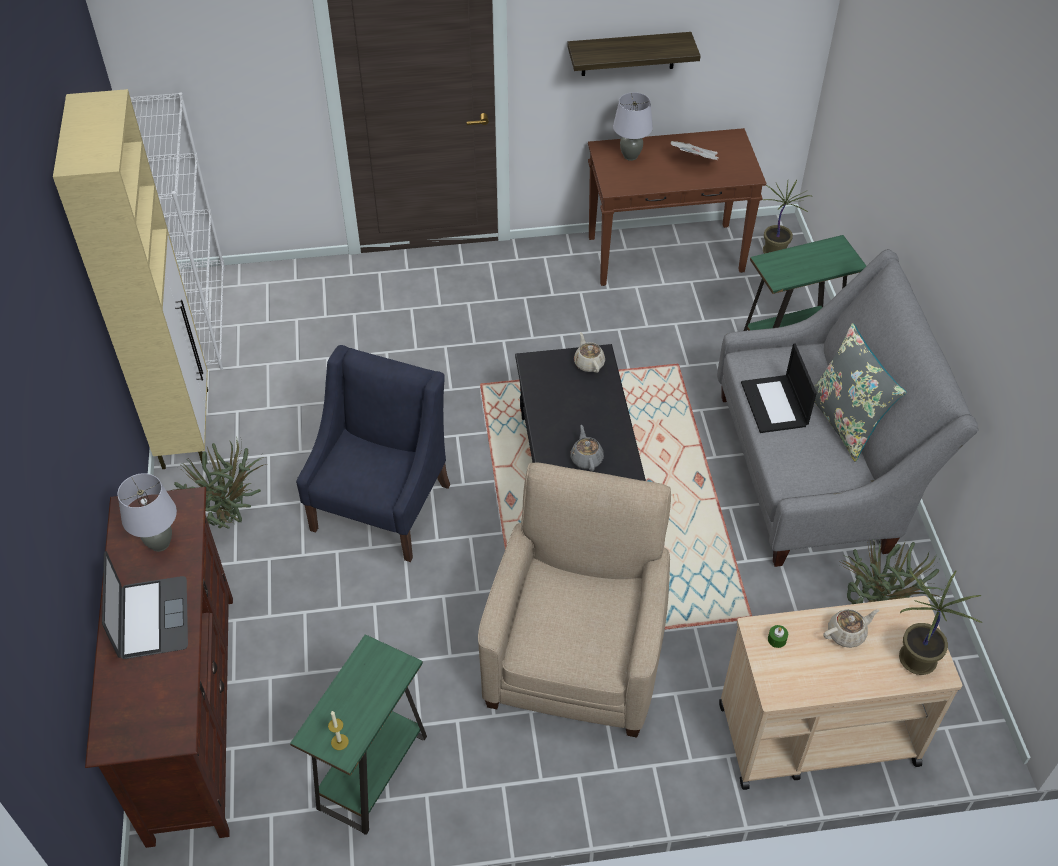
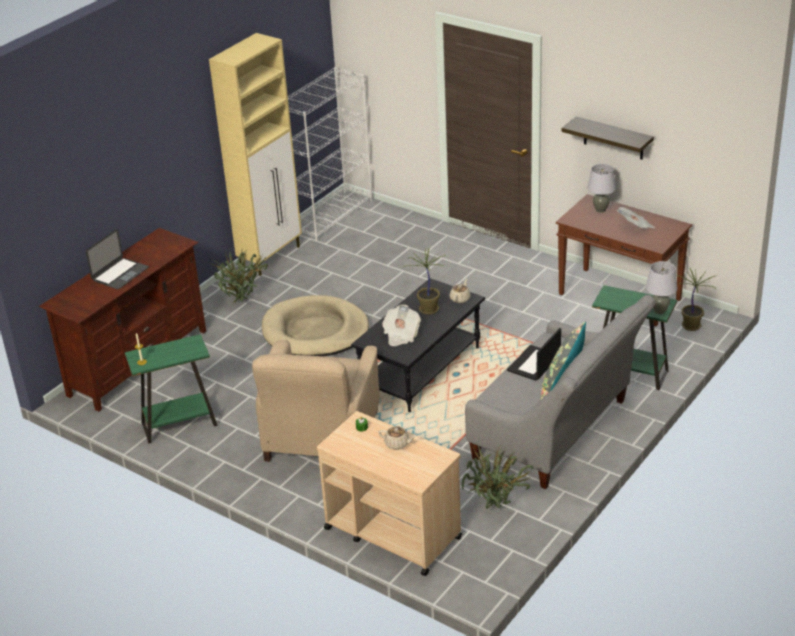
camera: 45 degrees right, 15 degrees down
(160, 544) = (155, 252): grey table lamp -> grey table lamp (659, 311)
(382, 506) = (315, 331): blue armchair -> beige dog bed
(576, 656) = (321, 436): beige armchair -> beige armchair turned 135 degrees clockwise
(586, 458) = (401, 335): grey teapot -> newspaper
(916, 661) = (414, 472): potted plant -> potted plant (428, 309)

